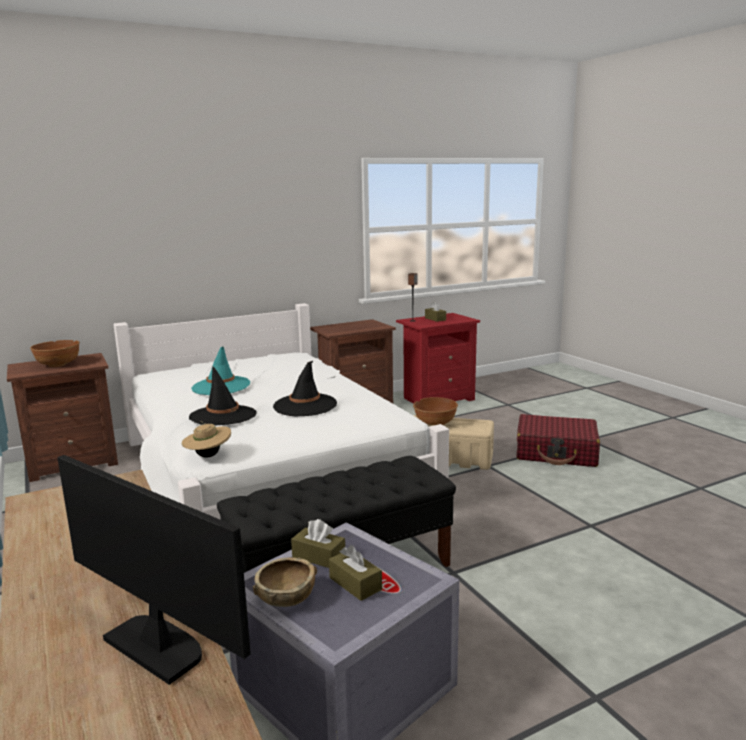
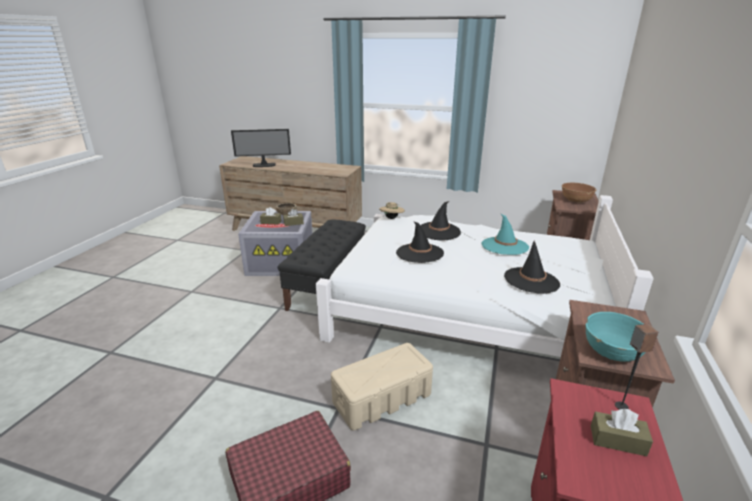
camera: 135 degrees right, 10 degrees up
(285, 368) = (531, 280): none -> black hat
(371, 325) = (612, 352): none -> turquoise bowl
(435, 423) = (393, 362): brown bowl -> none

